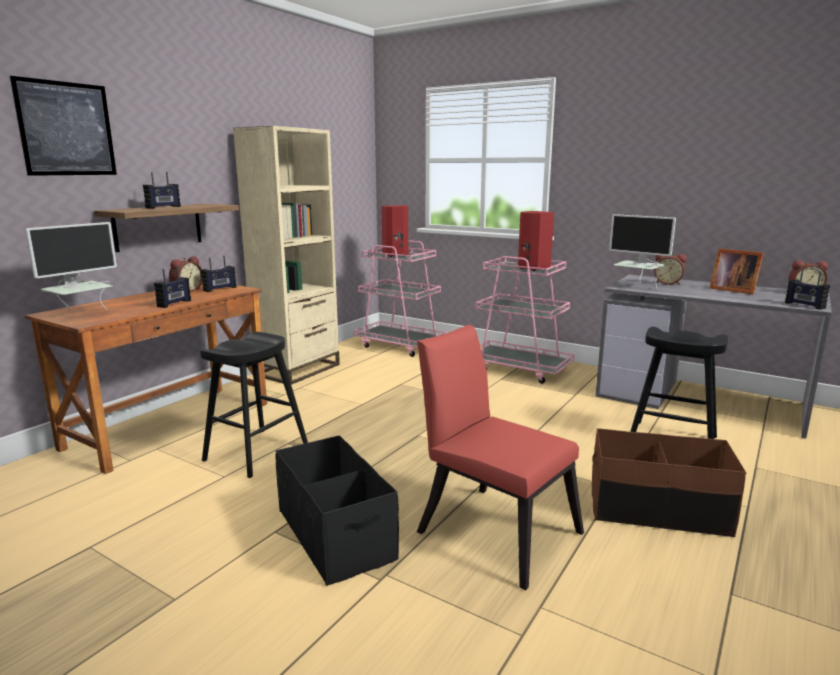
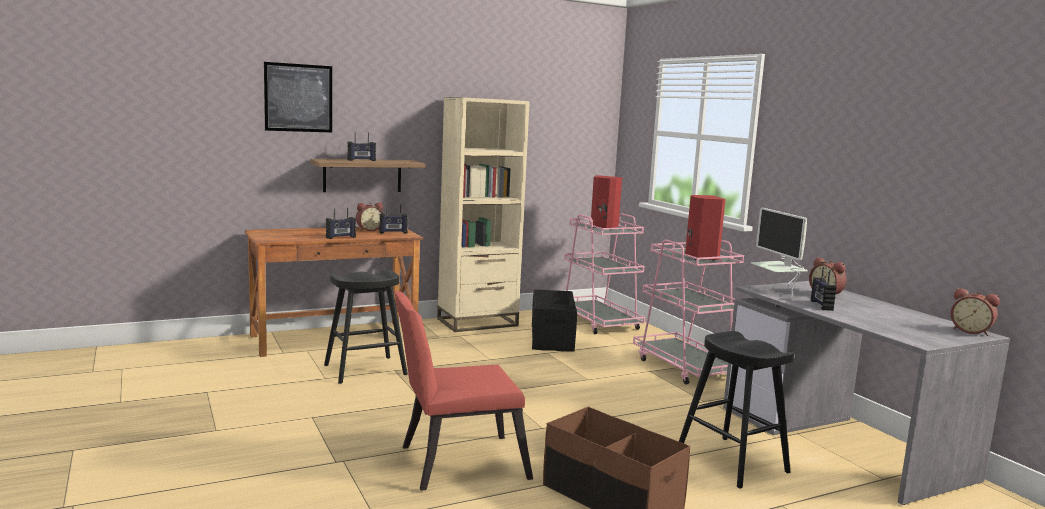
camera: 30 degrees right, 5 degrees down
(82, 314) = (273, 235): monitor -> none
(336, 534) = (345, 430): black storage box -> black storage box (552, 338)
(492, 528) = (455, 462): red chair -> red chair turned 90 degrees counterclockwise
(732, 290) = (882, 313): picture frame -> none
(804, 305) = (916, 339): radio -> radio (821, 305)

